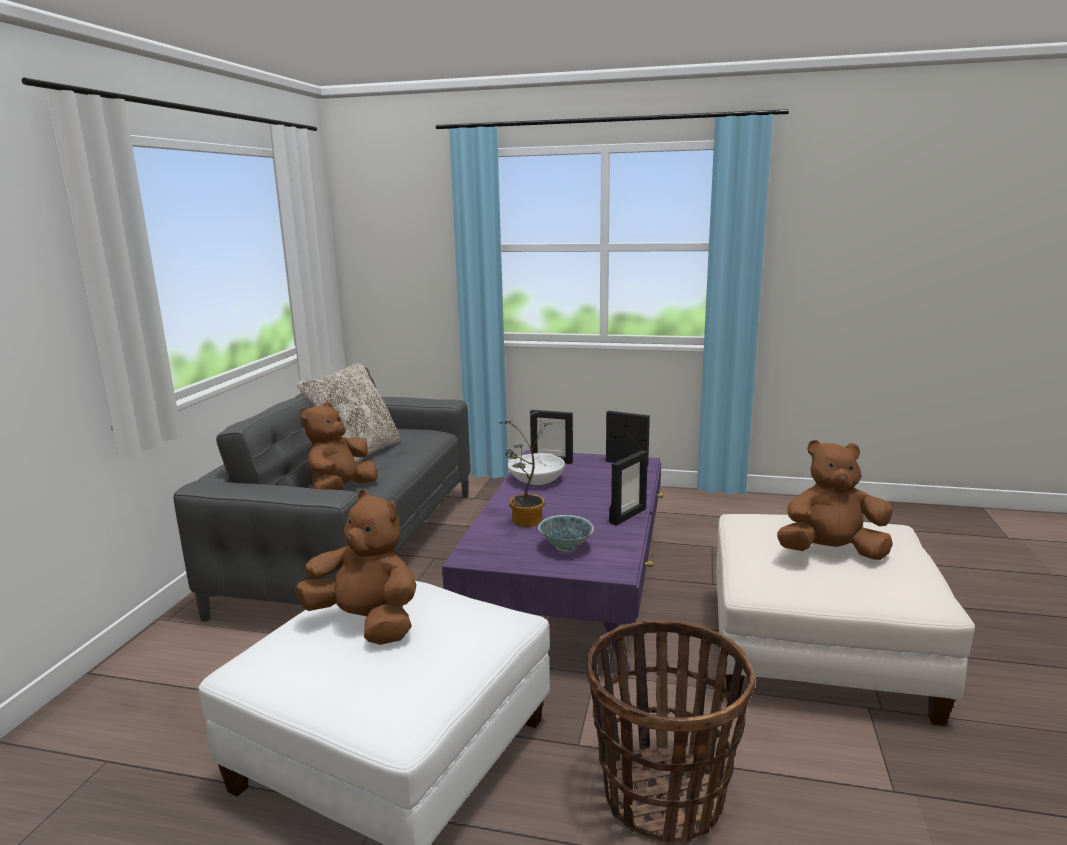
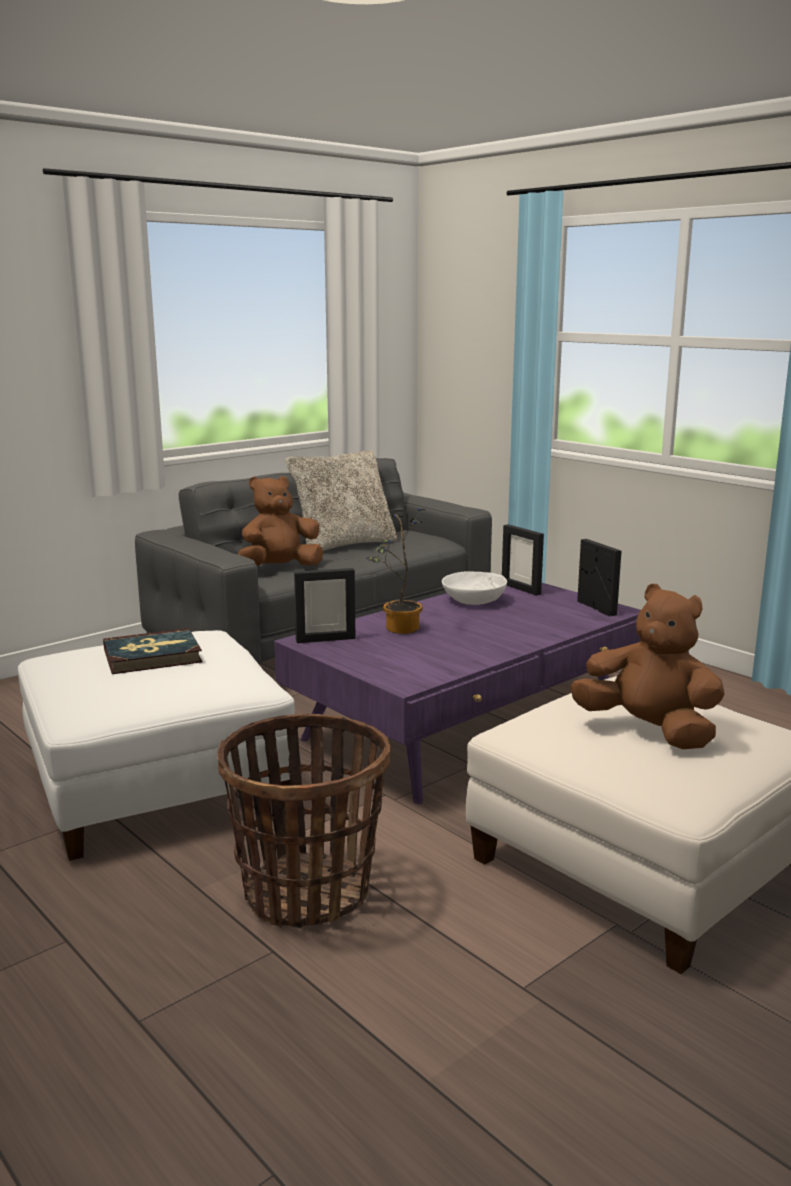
camera: 35 degrees right, 0 degrees up
(366, 623) = (152, 656): brown plush toy -> book
(565, 547) = (396, 655): bowl -> none
(627, 516) = (504, 648): picture frame -> picture frame (325, 639)

